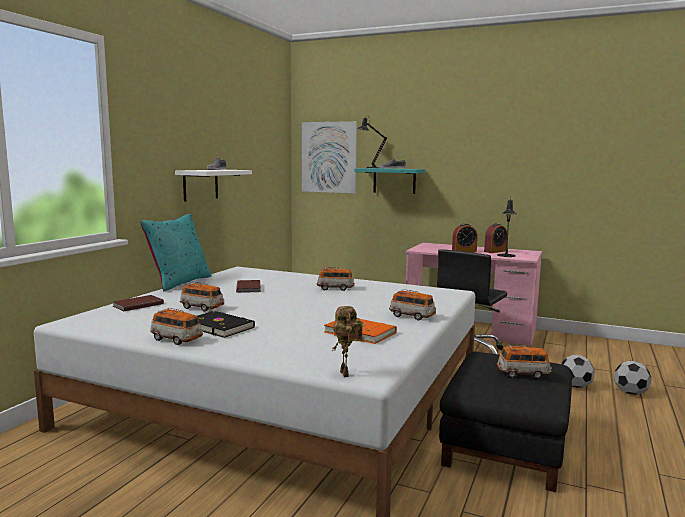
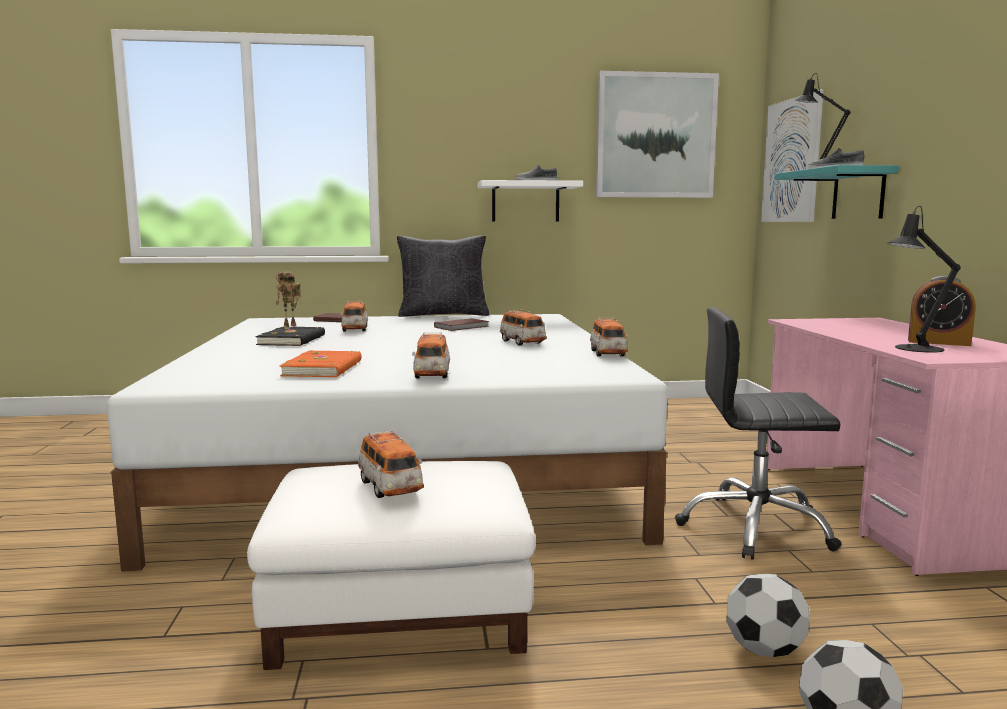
camera: 60 degrees right, 0 degrees up
(176, 339) = (238, 339): toy car -> toy car (608, 354)
(179, 282) = (443, 314): turquoise pillow -> black pillow
(255, 137) = (655, 136): none -> picture
(346, 374) = (160, 381): toy robot -> toy robot (289, 326)
(464, 251) = (865, 333): alarm clock -> none
(504, 444) = (401, 608): black ottoman -> white ottoman

